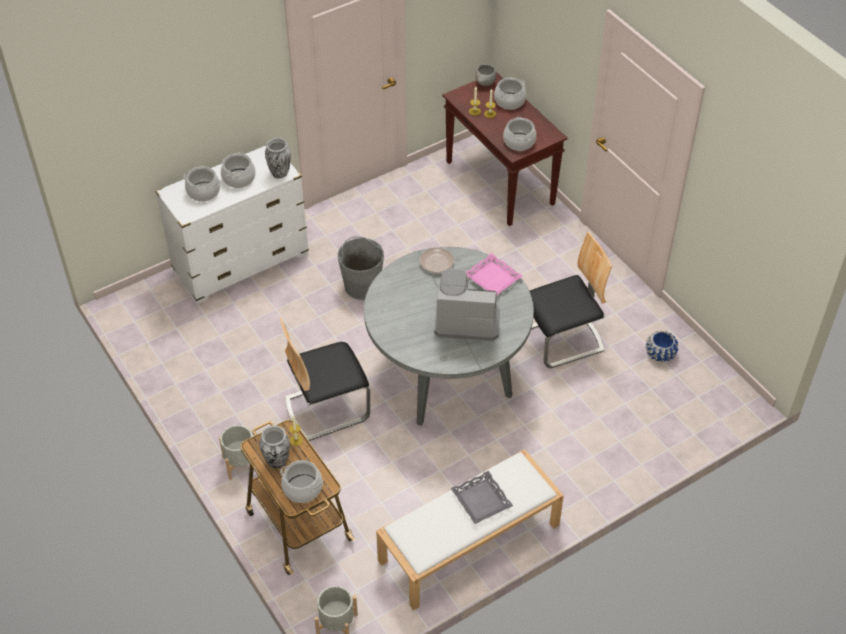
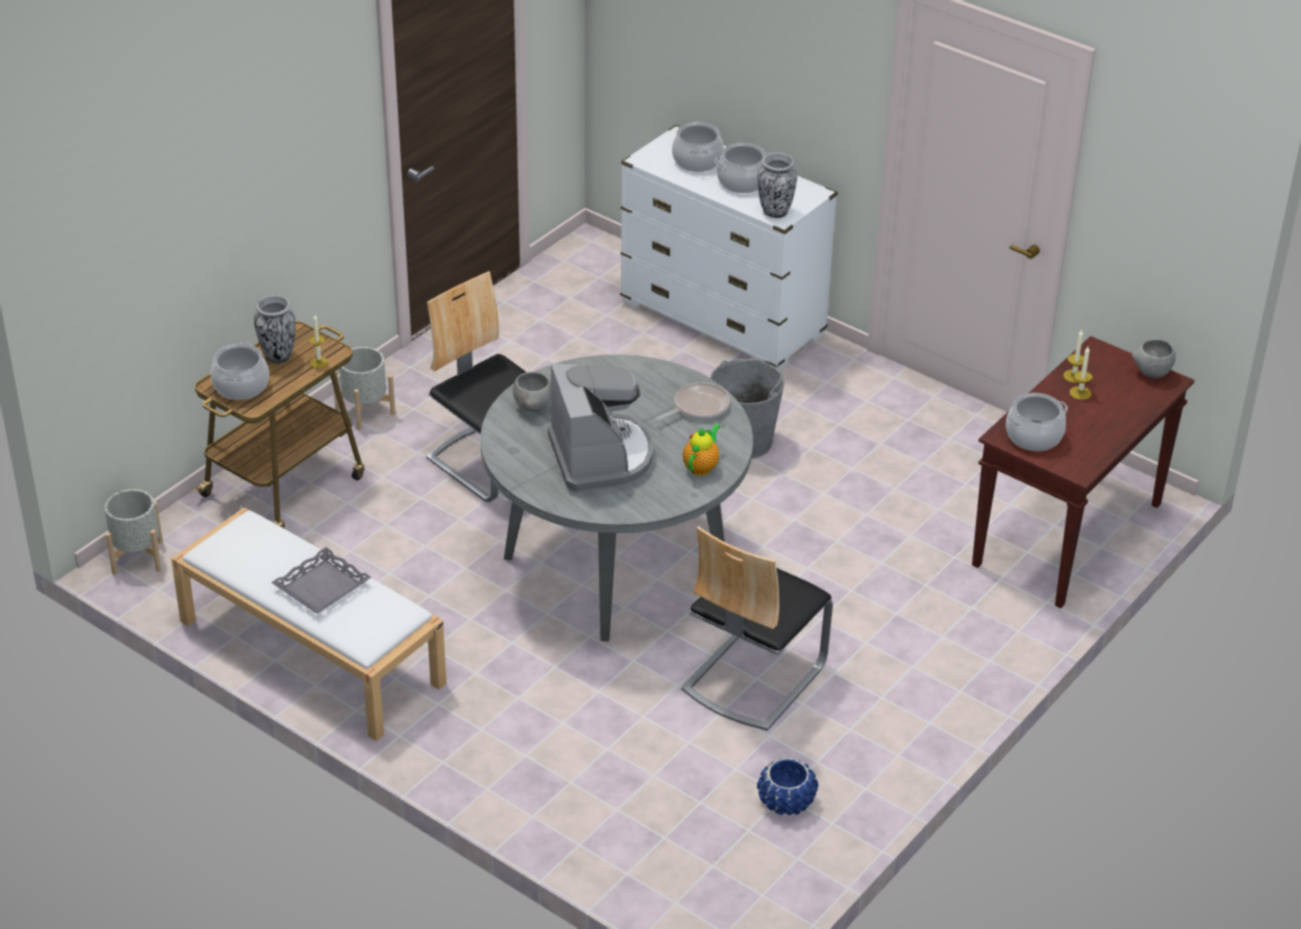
camera: 70 degrees right, 10 degrees down
(405, 339) = (532, 408): none -> grey bowl
(493, 278) = (701, 467): pink tray -> teapot
(509, 101) = (1128, 408): cooking pot -> none
(562, 340) = (752, 677): chair -> chair turned 75 degrees clockwise

